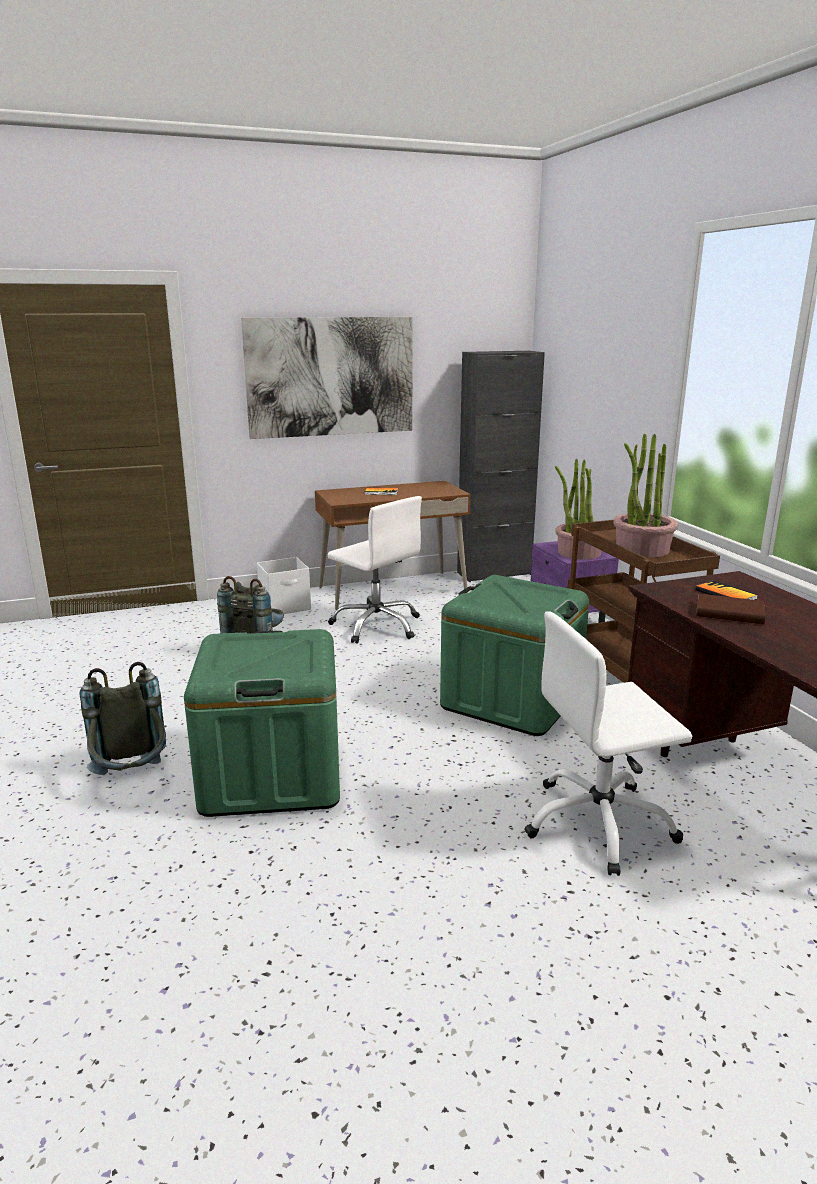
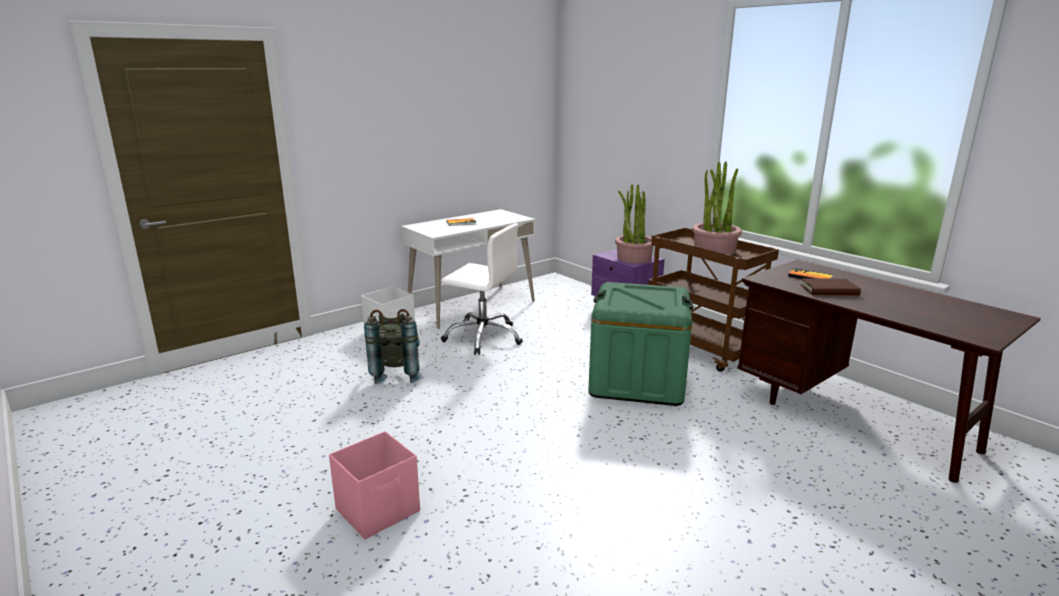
camera: 20 degrees left, 0 degrees up
(132, 780) = (379, 510): grey backpack -> pink storage box
(272, 775) = (501, 478): green storage box -> none
(330, 377) = (410, 124): picture -> none
(392, 590) = (471, 306): brown desk -> white desk
(494, 573) = (541, 282): black cabinet -> none
(599, 824) = (772, 463): white office chair -> none

